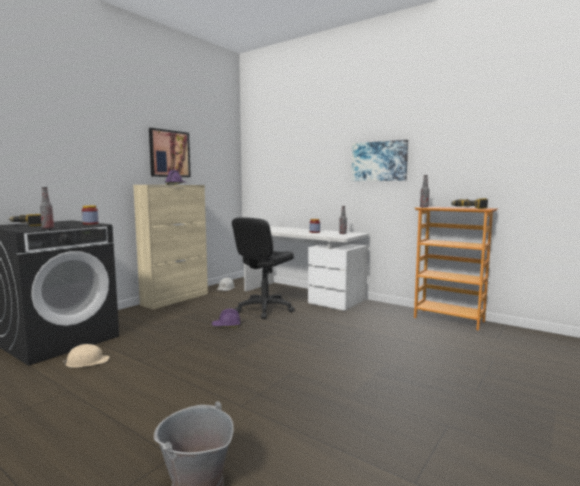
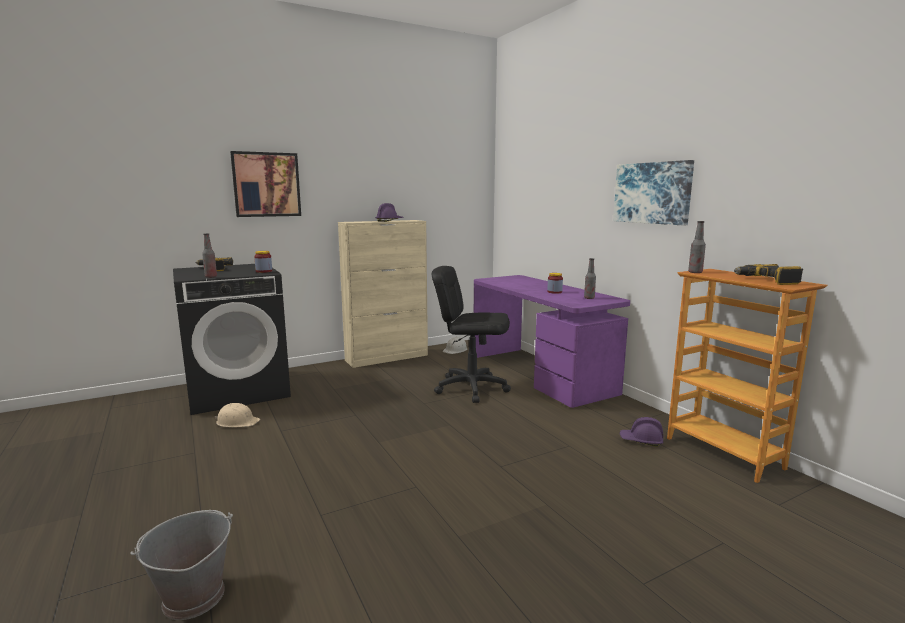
camera: 25 degrees right, 5 degrees up
(169, 153) = (387, 182): picture -> picture (266, 184)
(226, 325) = (406, 403): purple hard hat -> purple hard hat (641, 440)
(264, 309) = (471, 388): black office chair -> black office chair turned 45 degrees clockwise
(302, 295) = (540, 374): white desk -> purple desk

